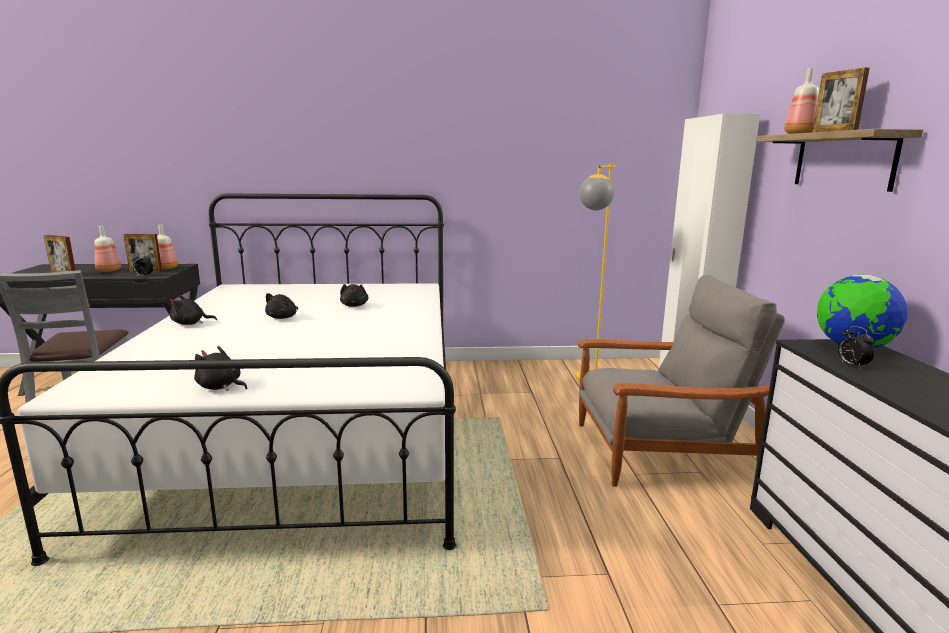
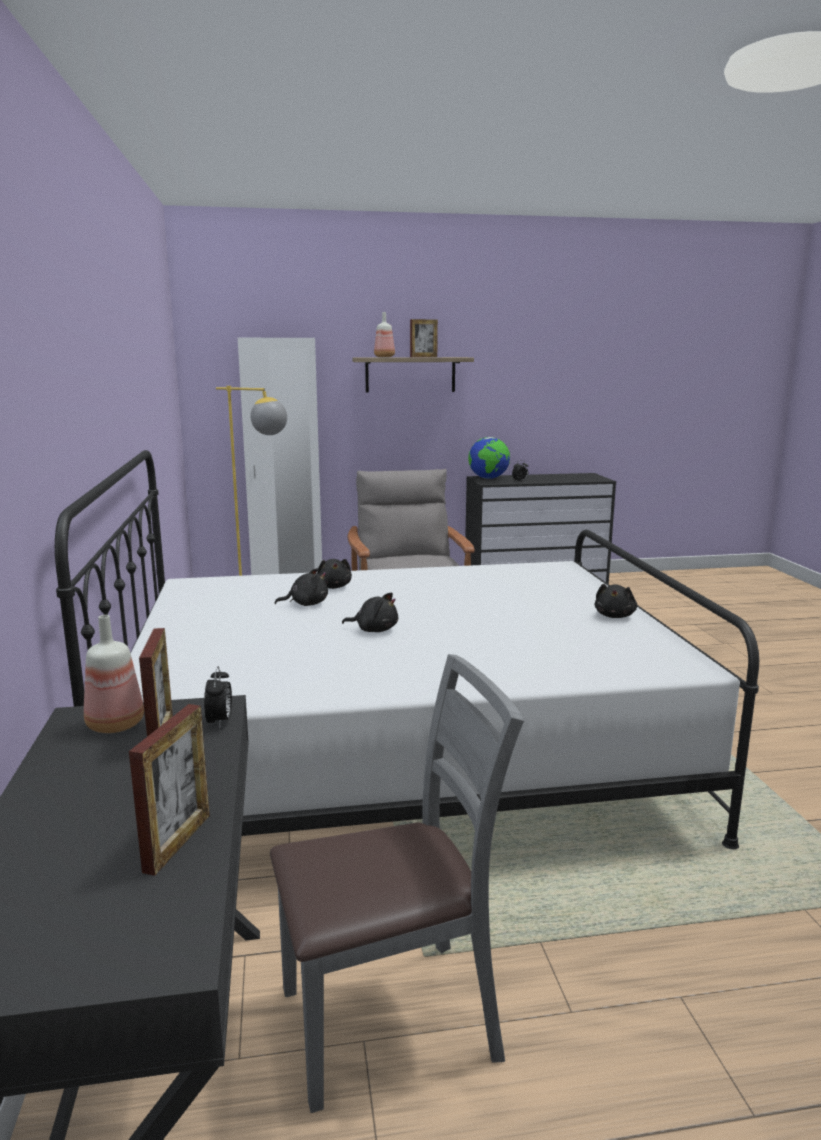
camera: 95 degrees left, 0 degrees up
(109, 270) = (120, 792): bottle -> none
(190, 324) = (421, 675): black plush toy -> black plush toy (333, 587)

